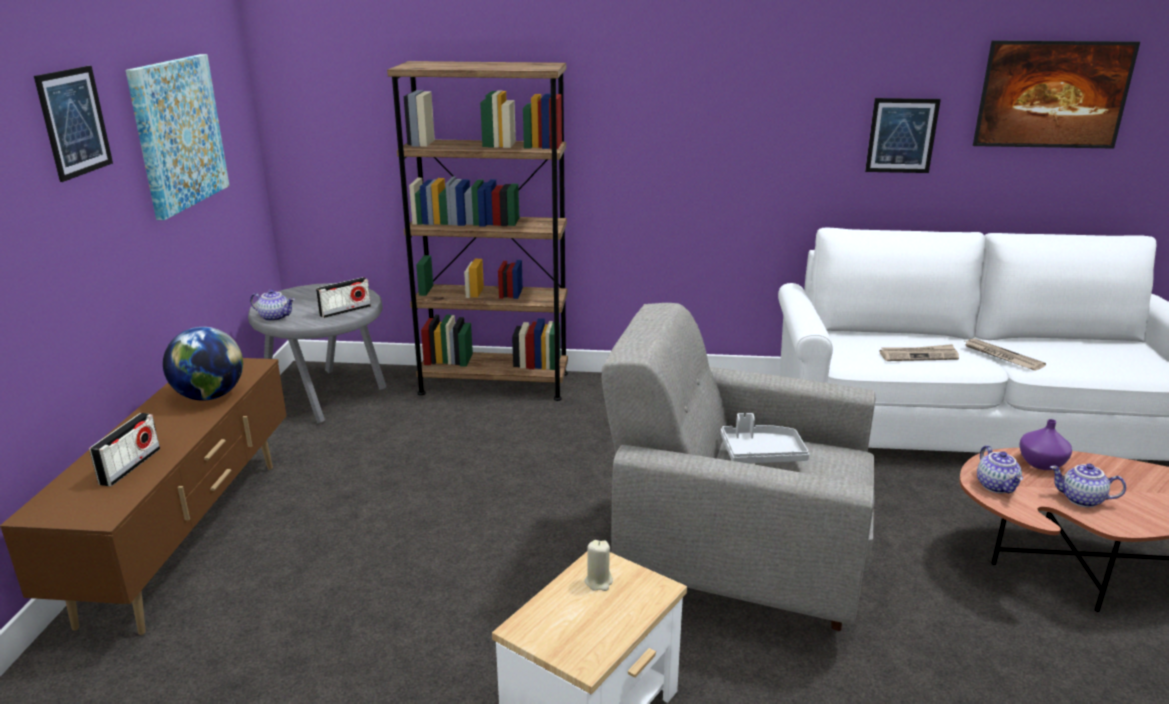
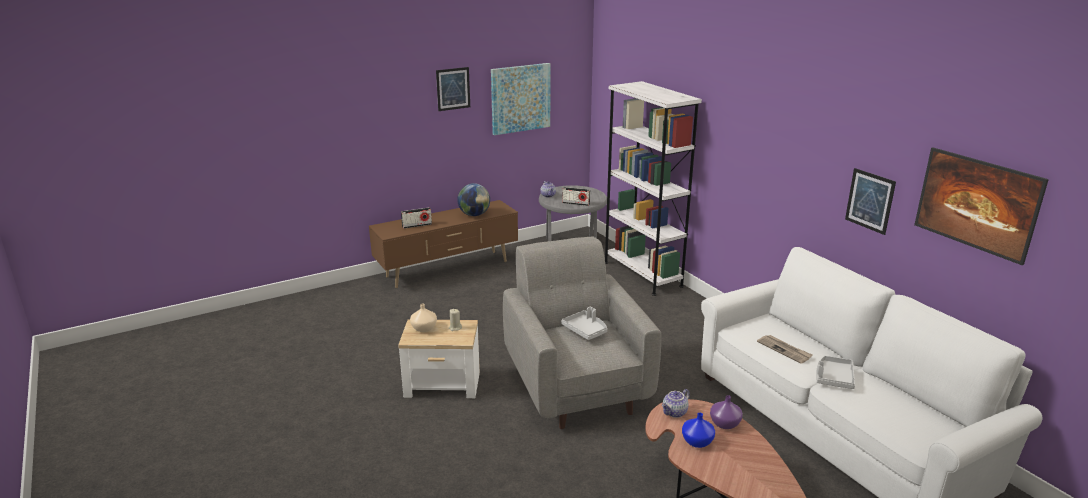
camera: 55 degrees right, 0 degrees up
(494, 383) = (642, 274): brown bookcase -> white bookcase
(557, 622) = (424, 328): none -> beige vase
(1001, 356) = (833, 378): newspaper -> grey tray
(1081, 500) = (697, 442): teapot -> blue vase

